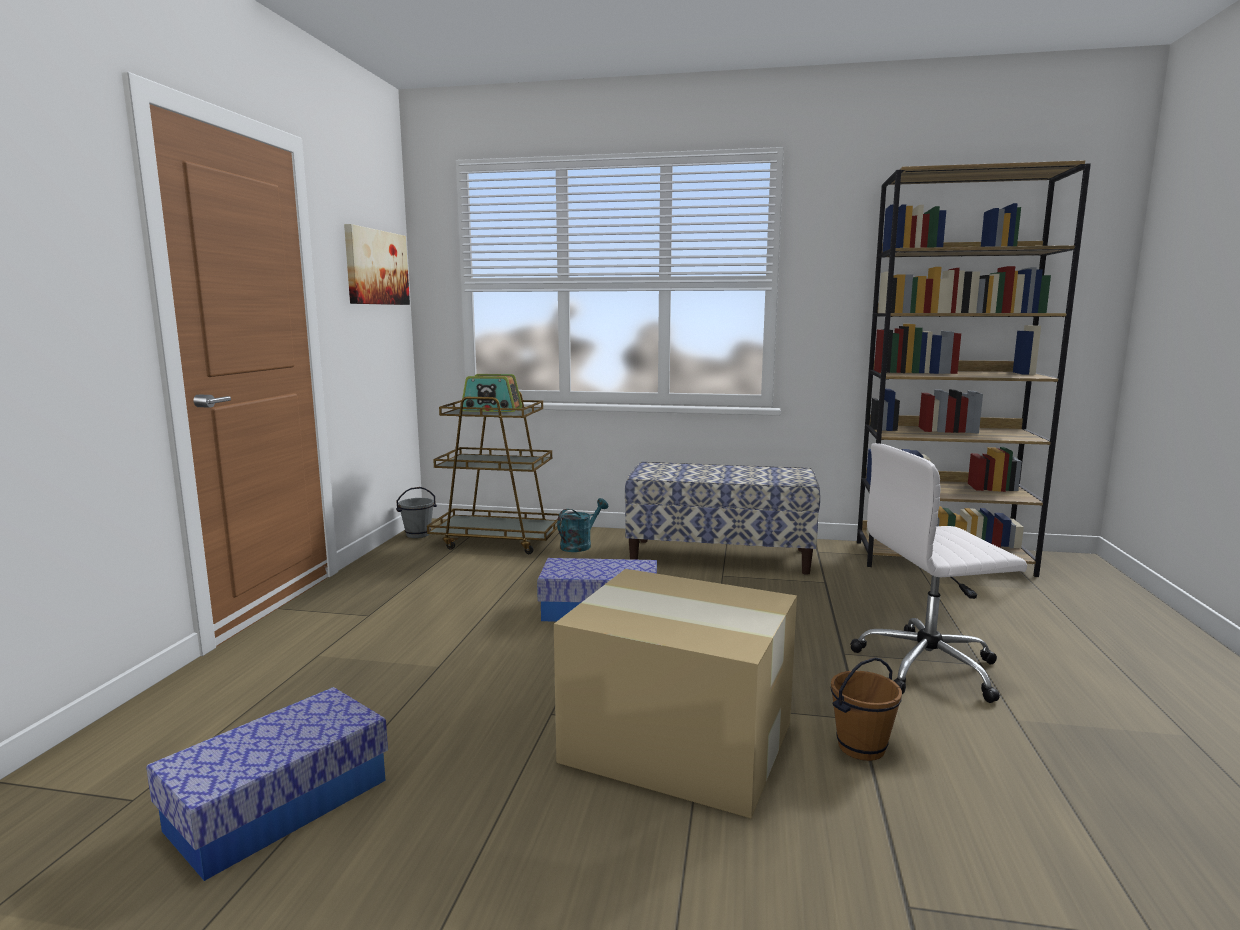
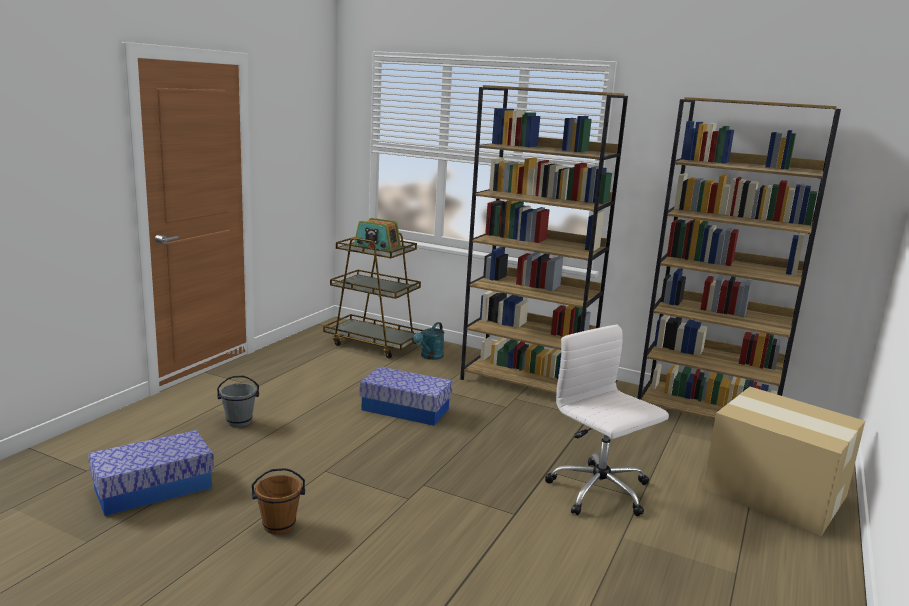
camera: 15 degrees right, 5 degrees up
(376, 267) = (305, 134): picture -> none
(418, 535) = (322, 330): grey bucket -> grey bucket (239, 422)
(580, 545) = (430, 357): turquoise watering can -> turquoise watering can turned 150 degrees clockwise
(681, 743) = (388, 504): cardboard box -> cardboard box (776, 493)
(720, 556) = (527, 382): bench -> brown bookcase
(860, 747) = (497, 530): brown bucket -> brown bucket (279, 525)
(929, 667) = (600, 492): white office chair -> white office chair turned 45 degrees clockwise

